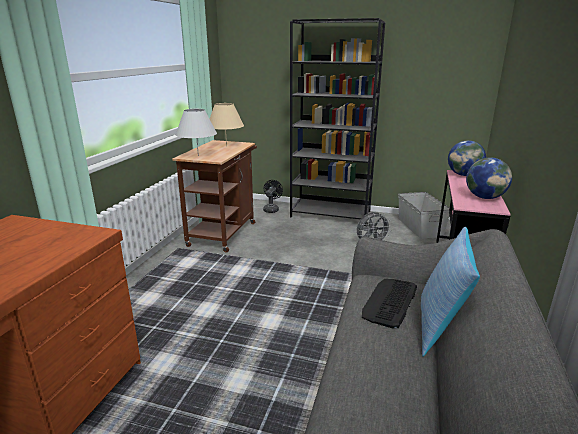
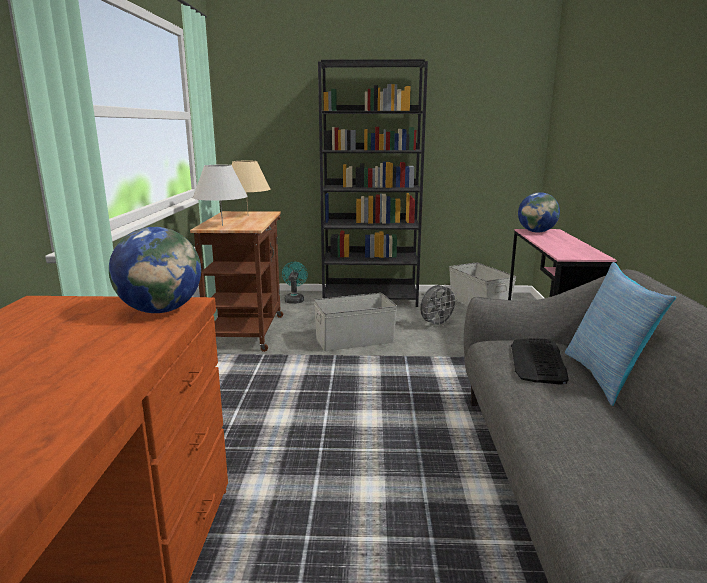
camera: 15 degrees left, 5 degrees down
(271, 209) = (294, 299): black fan -> turquoise fan
(297, 250) = (354, 340): none -> grey storage box
(485, 197) = (578, 248): globe -> globe (161, 310)

